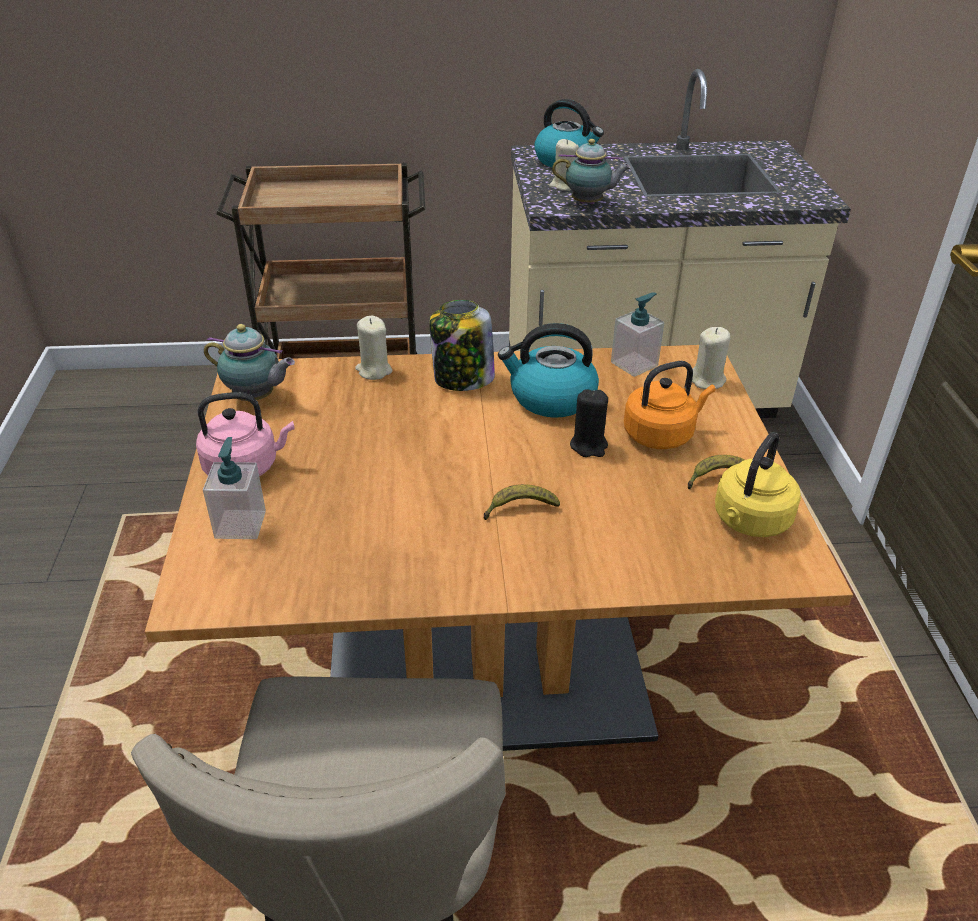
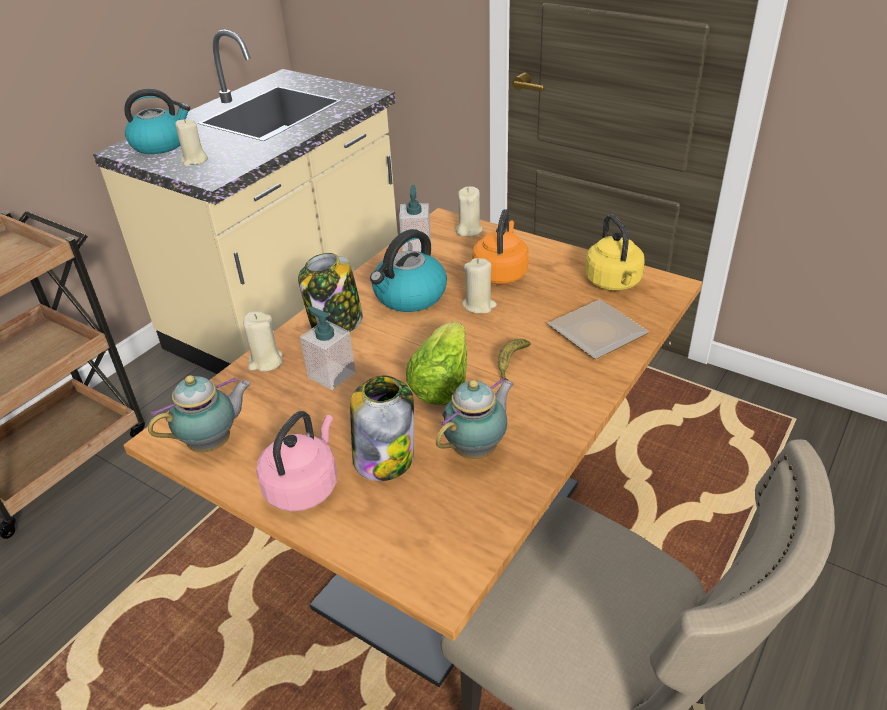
camera: 50 degrees left, 0 degrees up
(240, 524) = (377, 517): soap dispenser -> soap dispenser (331, 374)
(315, 493) = (384, 457): none -> jar
(446, 478) = (442, 383): none -> lettuce
(589, 204) = (237, 163): teapot -> teapot (477, 448)
(589, 446) = (479, 305): black candle -> beige candle
(642, 550) = (600, 333): none -> plate
(718, 478) = (565, 274): banana -> none

